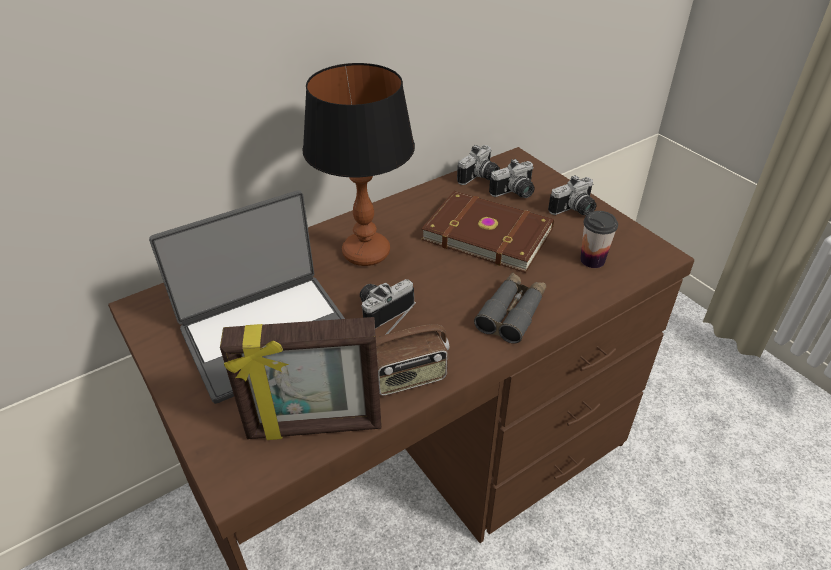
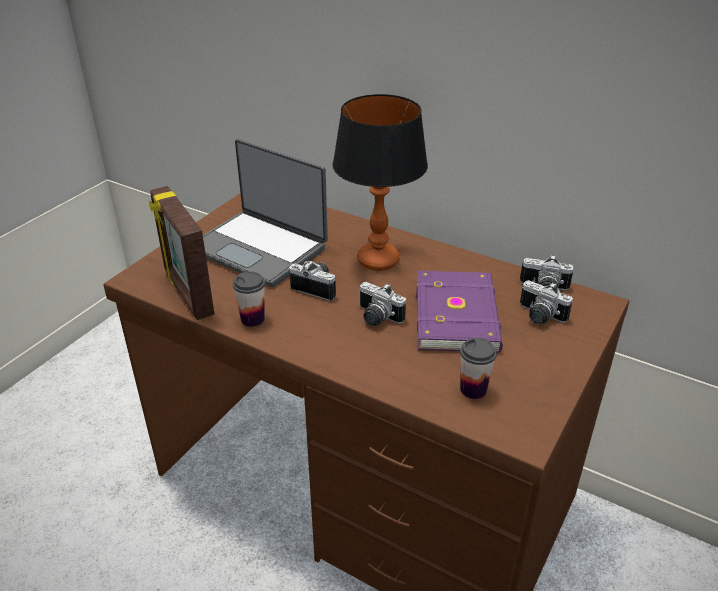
camera: 65 degrees right, 5 degrees down
(407, 377) = (252, 319): radio -> cup
(487, 233) = (458, 315): brown book -> purple book
(512, 313) = (358, 354): grey binoculars -> none
(575, 211) = (547, 362): camera -> camera (376, 318)

